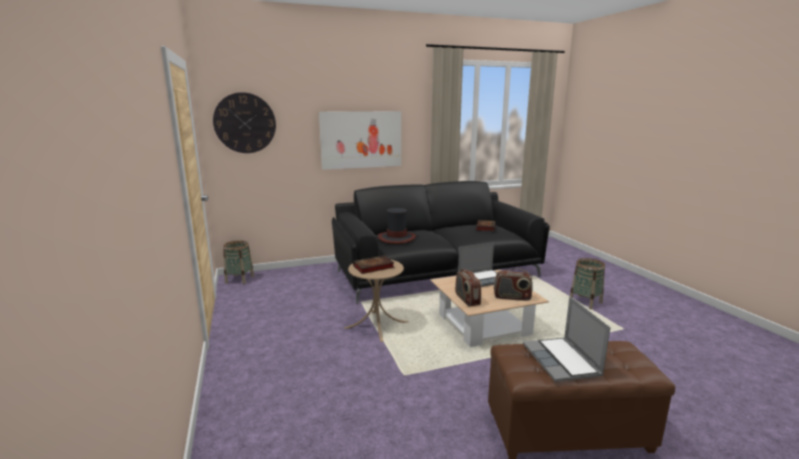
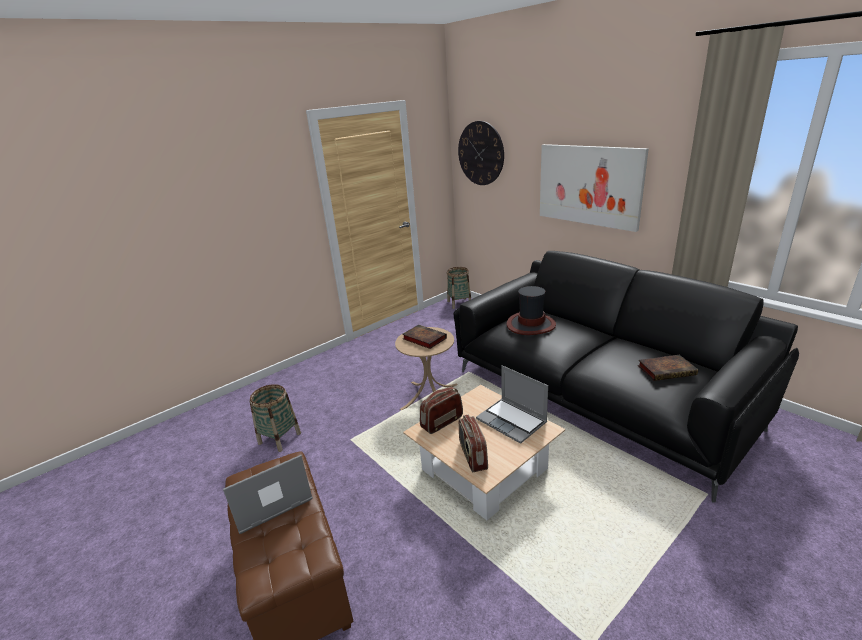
camera: 70 degrees right, 10 degrees up
(585, 302) = (659, 580): basket -> basket (279, 438)

